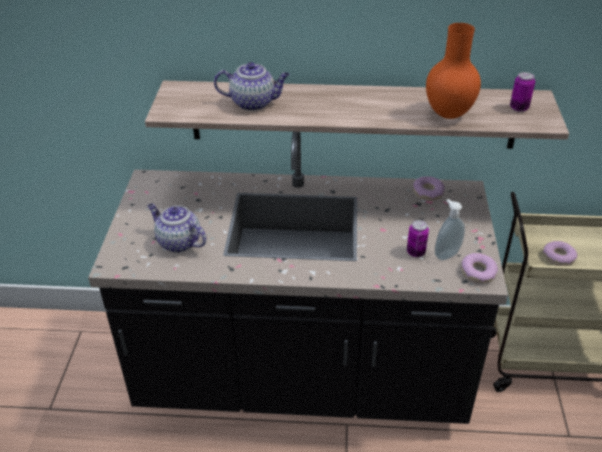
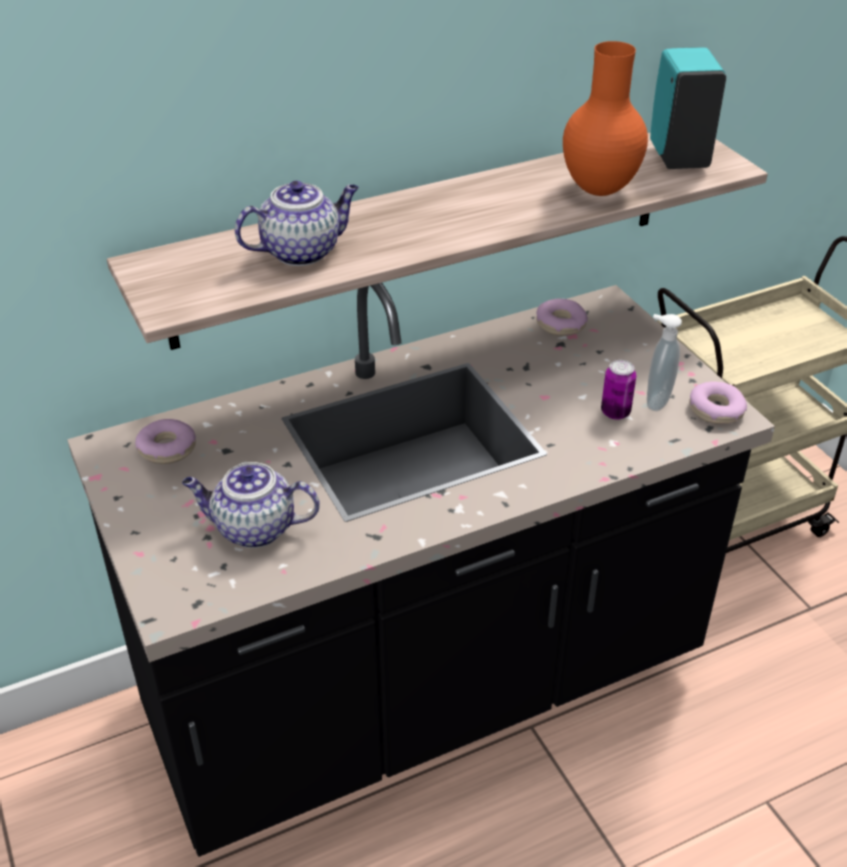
camera: 30 degrees left, 0 degrees up
(519, 108) = (677, 156): can -> turquoise soap dispenser
(558, 257) = (745, 363): donut -> donut (167, 449)

